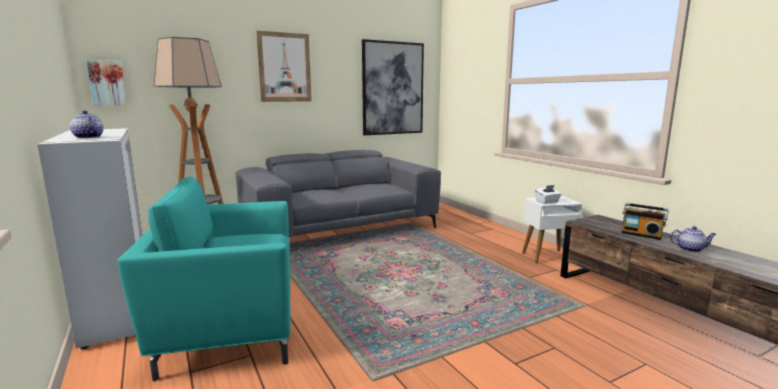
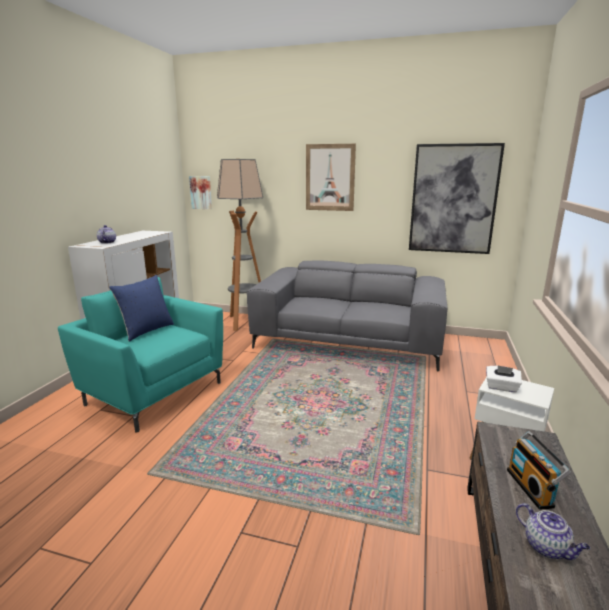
camera: 45 degrees right, 5 degrees up
(215, 245) = (146, 331): none -> blue pillow

